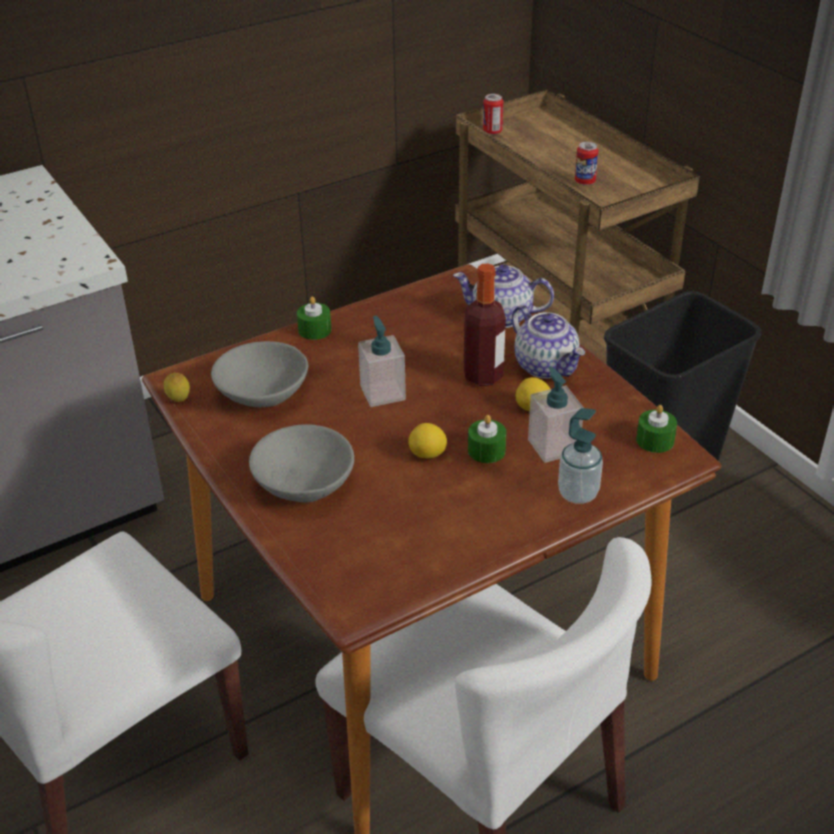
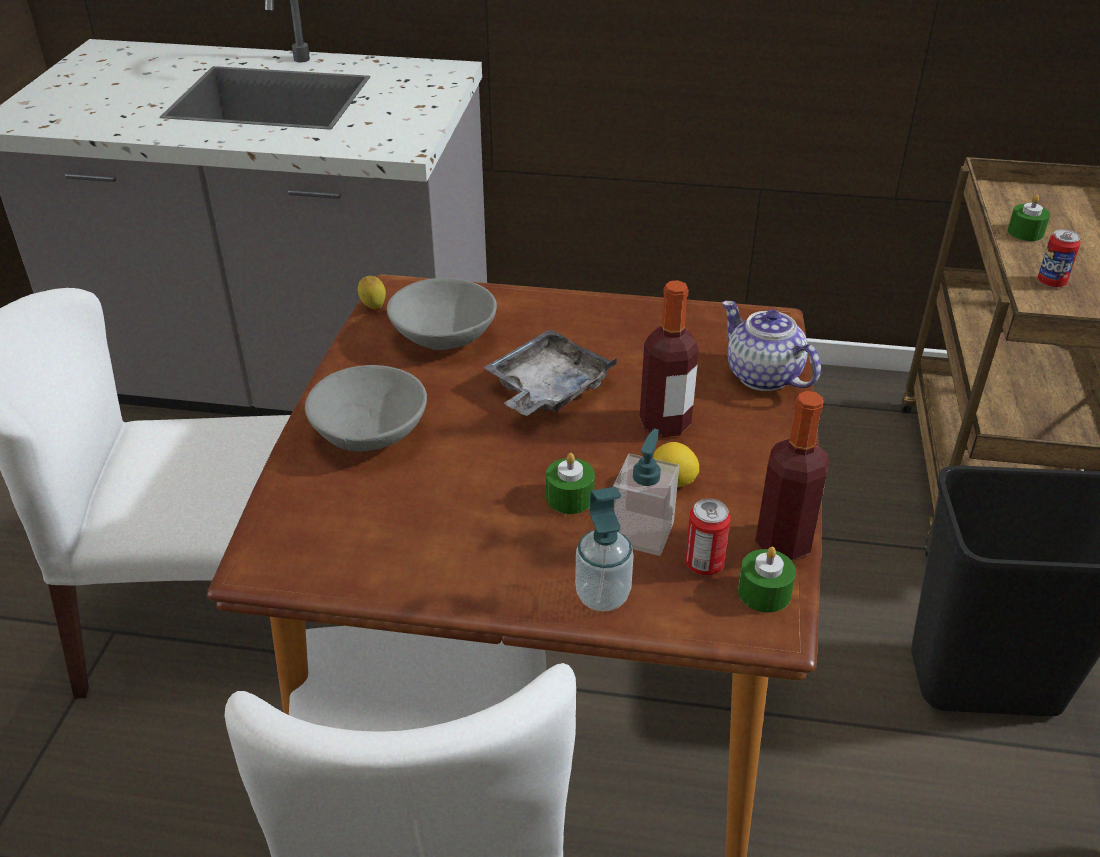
camera: 40 degrees right, 0 degrees up
(314, 330) = (564, 302): green candle -> green candle (1025, 232)
(382, 393) = (547, 389): soap dispenser -> grey tray
(428, 455) = (510, 469): lemon -> none
(492, 132) = (1002, 192): can -> can (704, 564)
(546, 366) = (745, 448): teapot -> none
(632, 408) = (783, 543): none -> bottle

